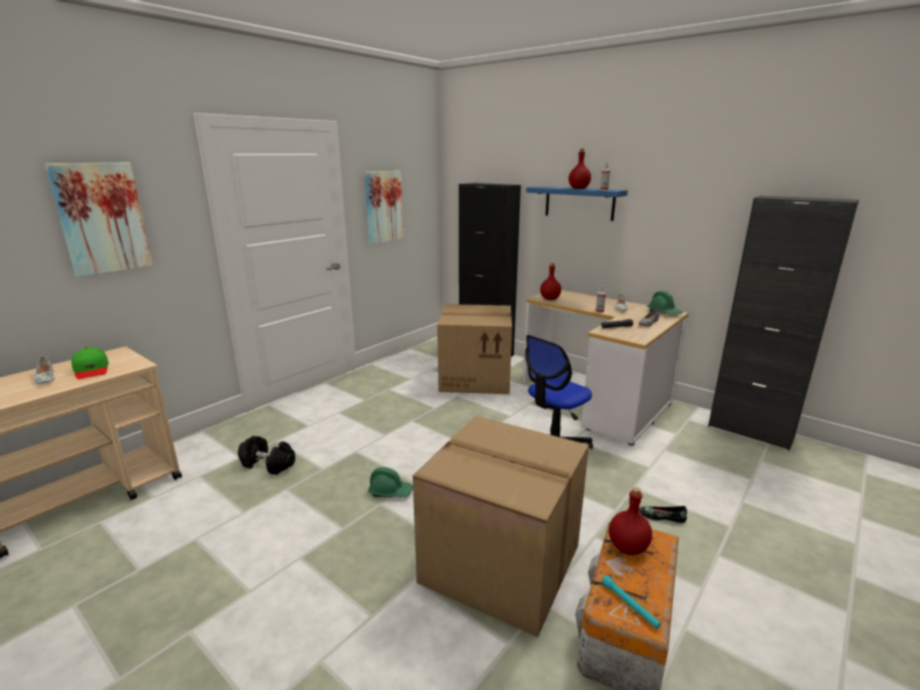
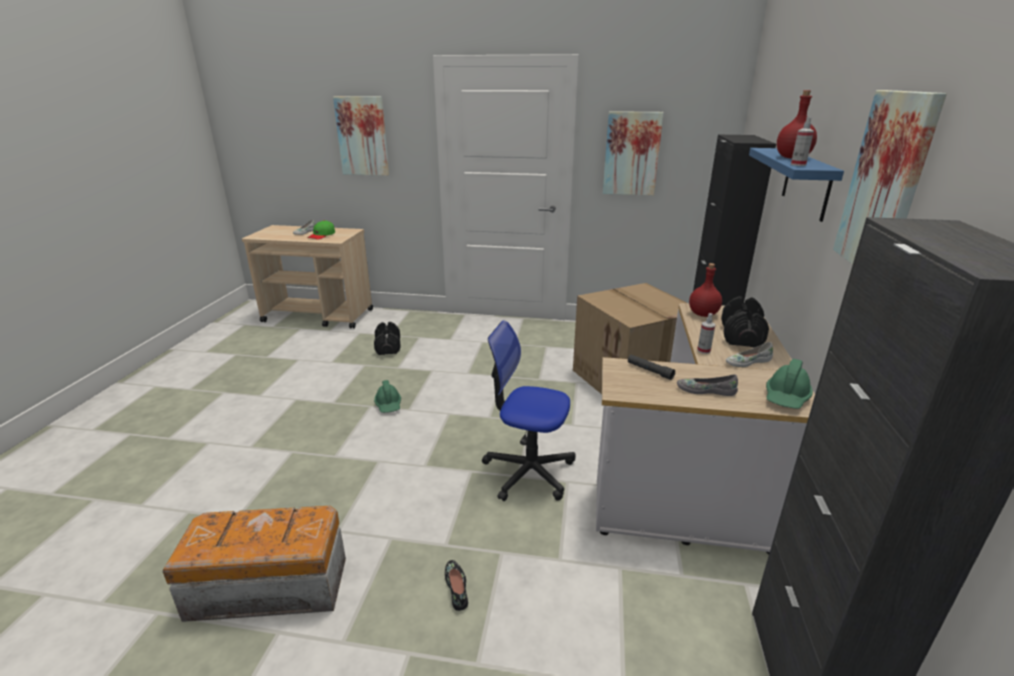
camera: 60 degrees right, 5 degrees up
(498, 564) = (324, 487): cardboard box -> none
(587, 300) = (741, 335): none -> black dumbbell
(627, 547) = (288, 522): red bottle -> none
(629, 605) = (208, 536): turquoise flashlight -> none
(678, 190) = (886, 184): none -> picture

